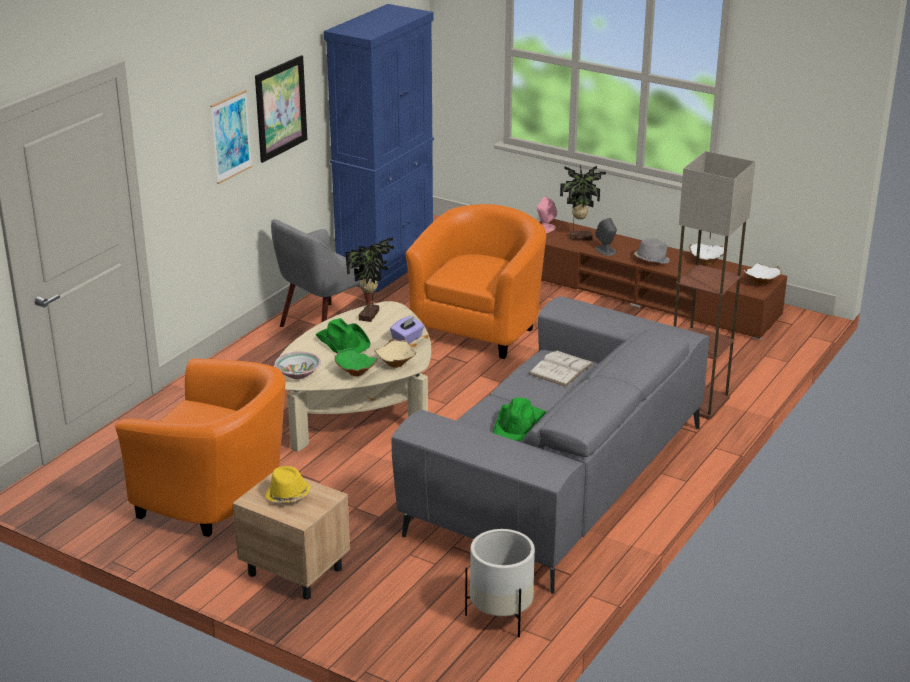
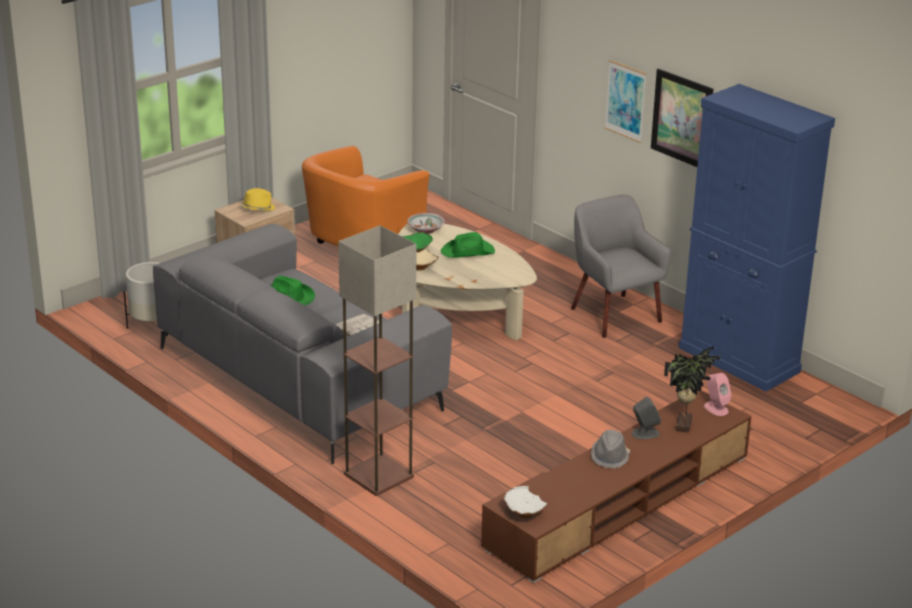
camera: 105 degrees right, 0 degrees up
(371, 315) = (511, 268): potted plant -> none
(407, 339) = (459, 277): purple tissue box -> none
(480, 327) = (581, 389): orange armchair -> none
(706, 261) = (594, 492): white bowl -> none

